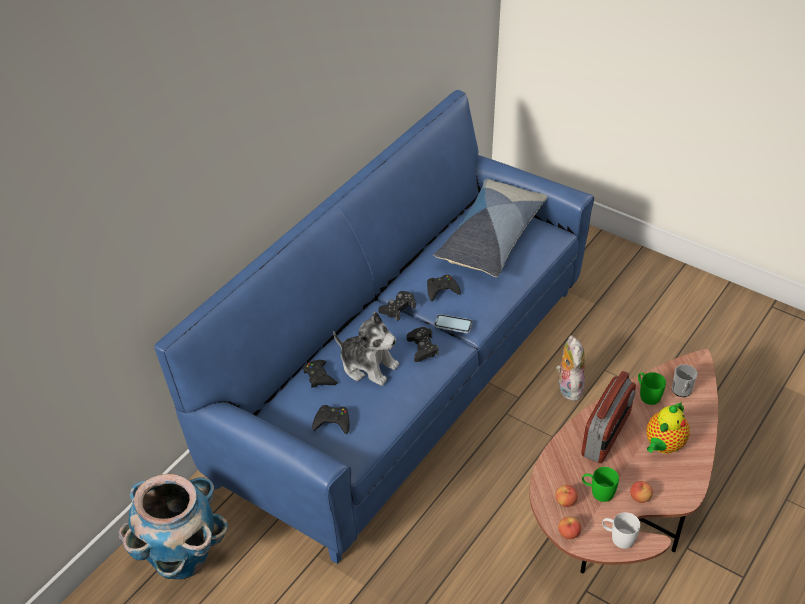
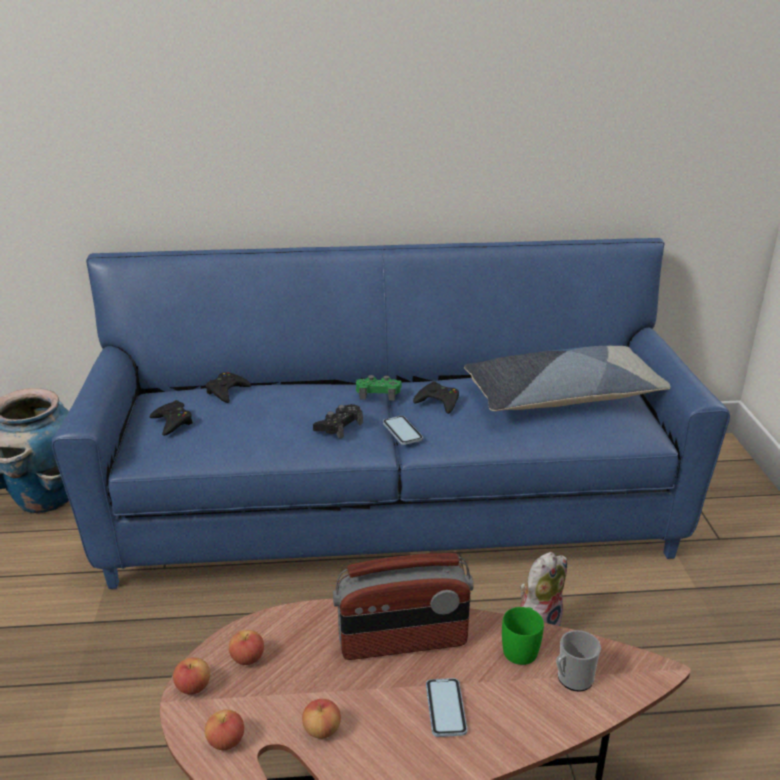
camera: 50 degrees right, 15 degrees down
(368, 365) = (273, 408): plush toy -> none
(397, 308) = (378, 393): black game controller -> green game controller
(597, 491) = (293, 681): green mug -> none
(618, 537) = (226, 741): white mug -> apple
(663, 446) = (445, 708): teapot -> phone

